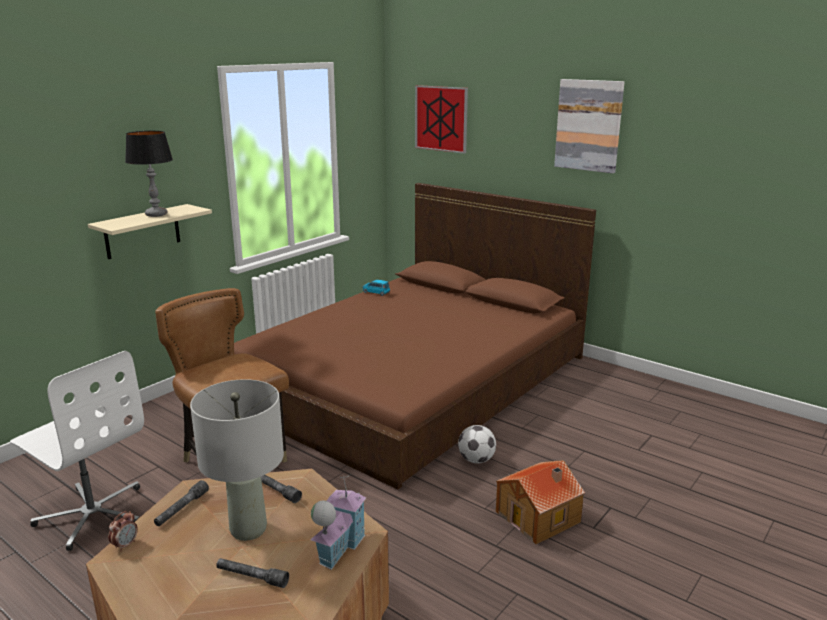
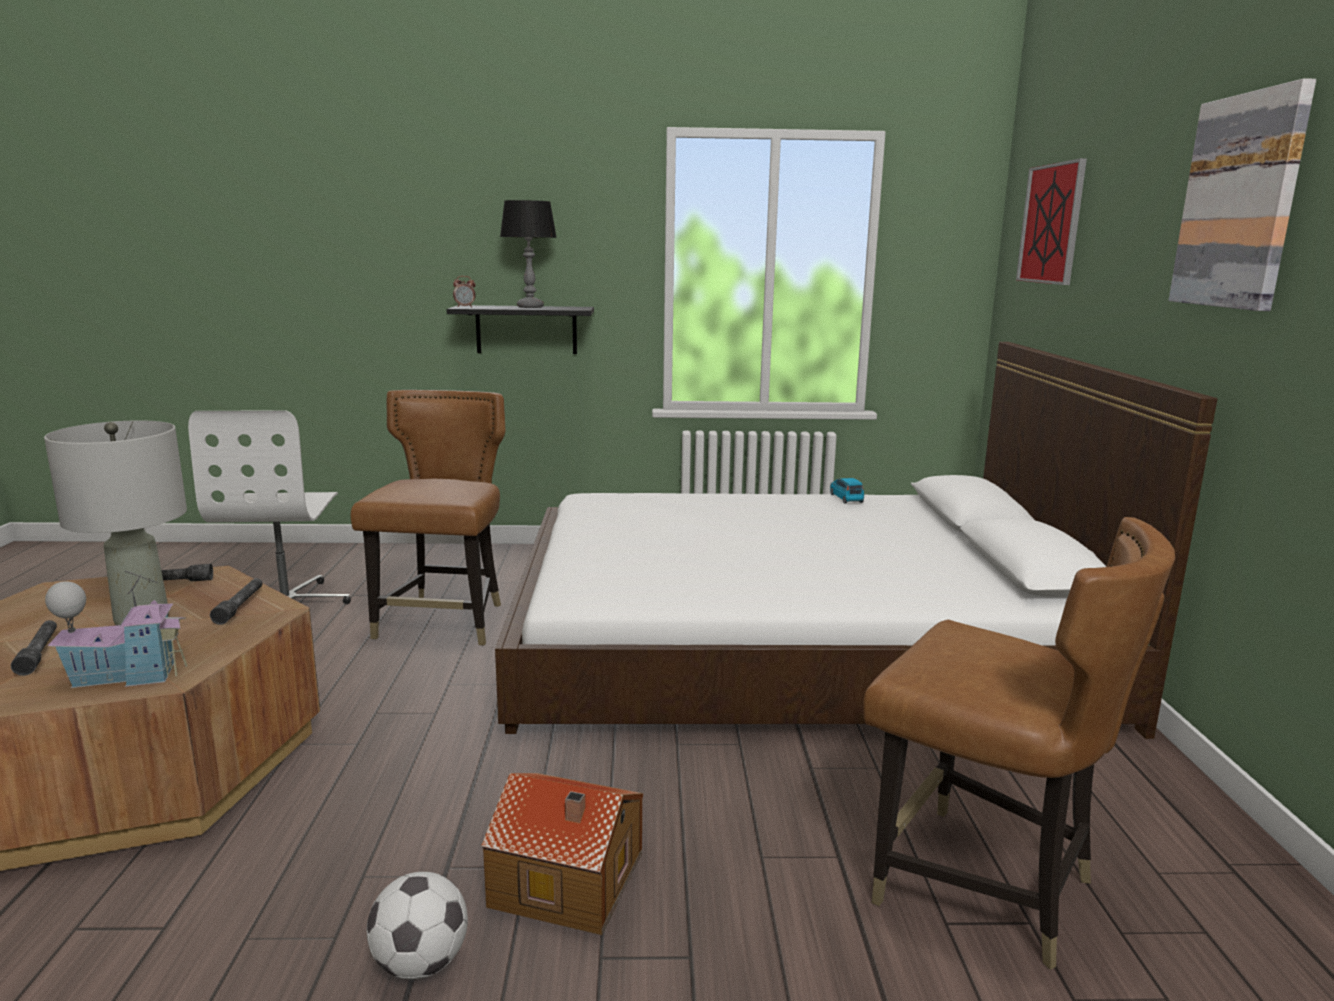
camera: 50 degrees right, 5 degrees down
(125, 545) = (82, 584): alarm clock -> alarm clock (465, 307)
(142, 231) = (526, 329): beige shelf -> black shelf
(412, 379) = (794, 637): brown bed -> white bed
(476, 460) = (657, 763): football -> football (420, 963)
(626, 433) = (982, 885): none -> brown chair

